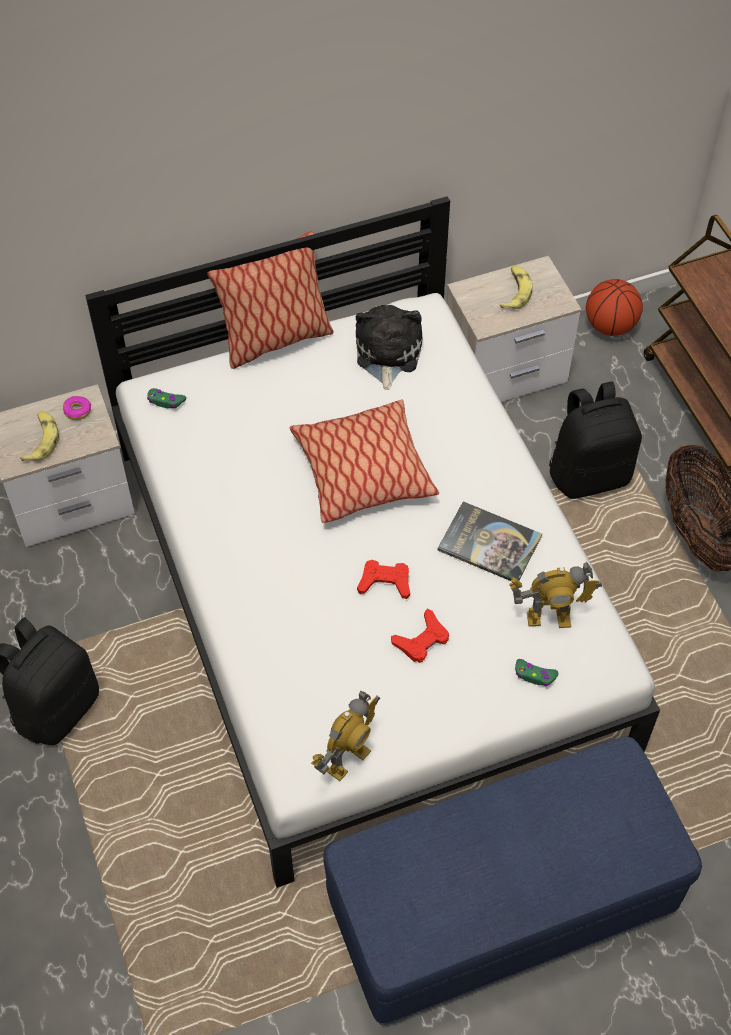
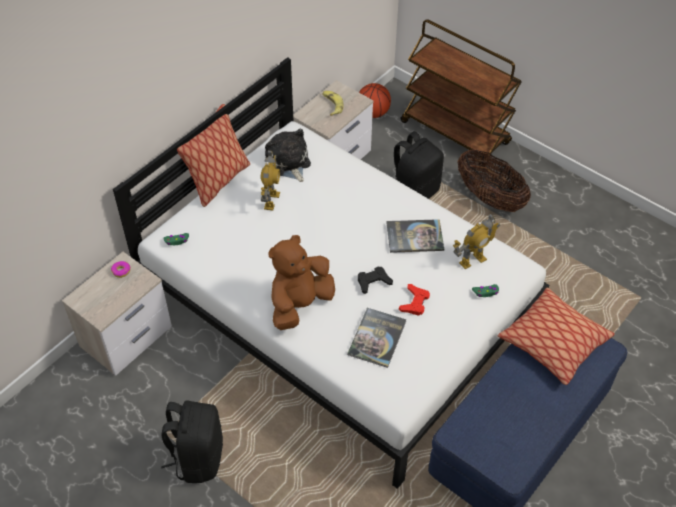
camera: 30 degrees left, 5 degrees down
(41, 440) = (110, 297): banana -> none
(263, 566) = (300, 304): none -> brown plush toy
(333, 665) = (377, 338): none -> book
(347, 760) = (420, 383): toy robot -> toy robot (271, 200)
(363, 471) = (319, 230): pillow -> pillow (553, 342)
(385, 582) = (373, 282): red game controller -> black game controller

